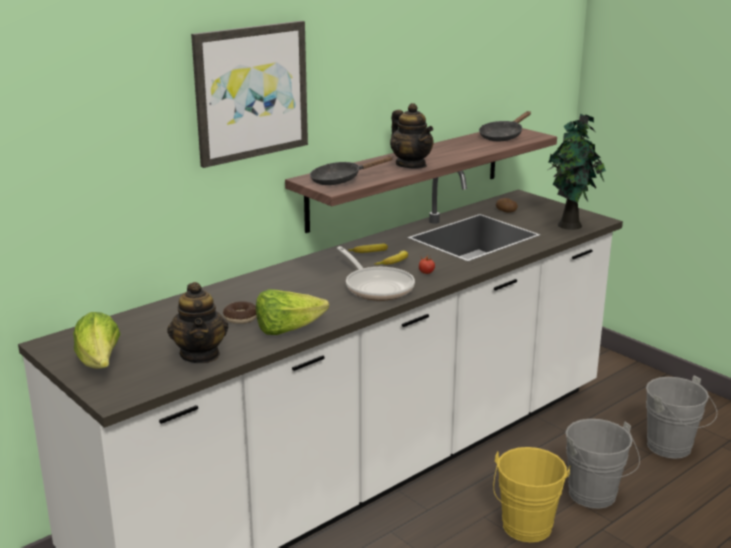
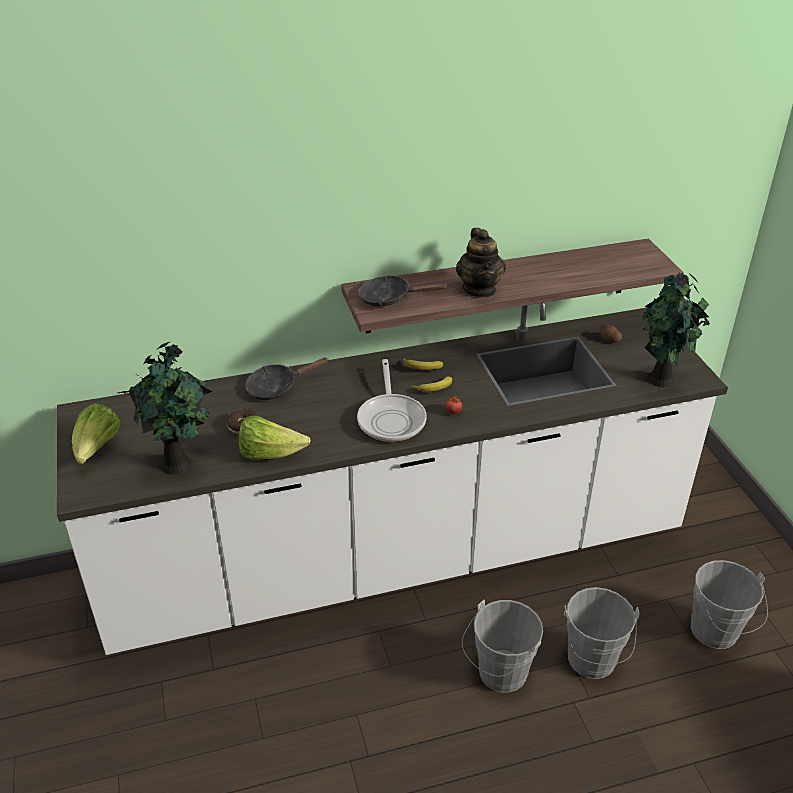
camera: 25 degrees right, 15 degrees up
(200, 354) = (178, 463): teapot -> potted plant
(250, 92) = (300, 202): picture -> none
(503, 136) = (621, 259): black frying pan -> black frying pan (277, 387)
(525, 530) = (499, 675): yellow bucket -> grey bucket

